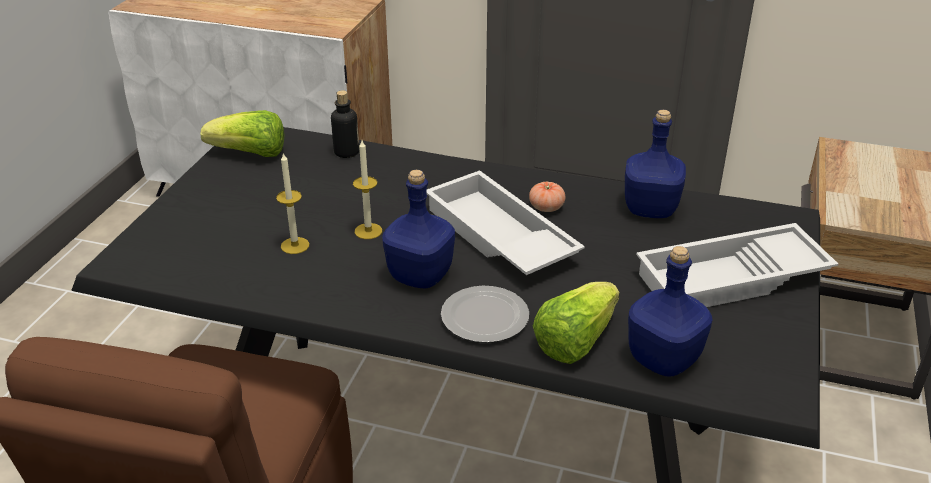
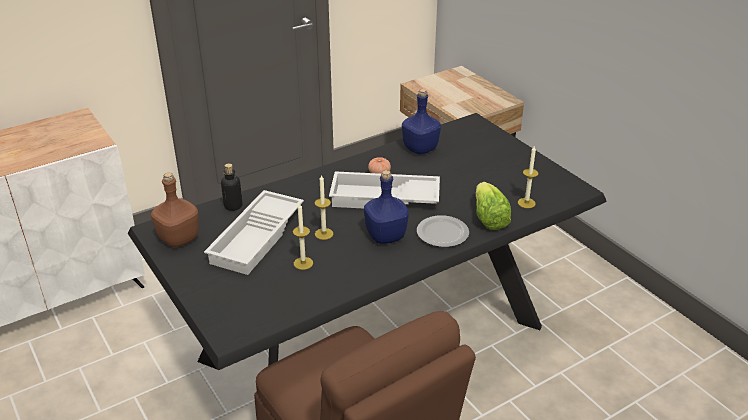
camera: 50 degrees left, 0 degrees up
(250, 154) = (179, 239): lettuce -> brown bottle
(664, 358) = (526, 203): blue bottle -> candle
(732, 280) = (496, 159): white tray -> white tray (258, 238)

